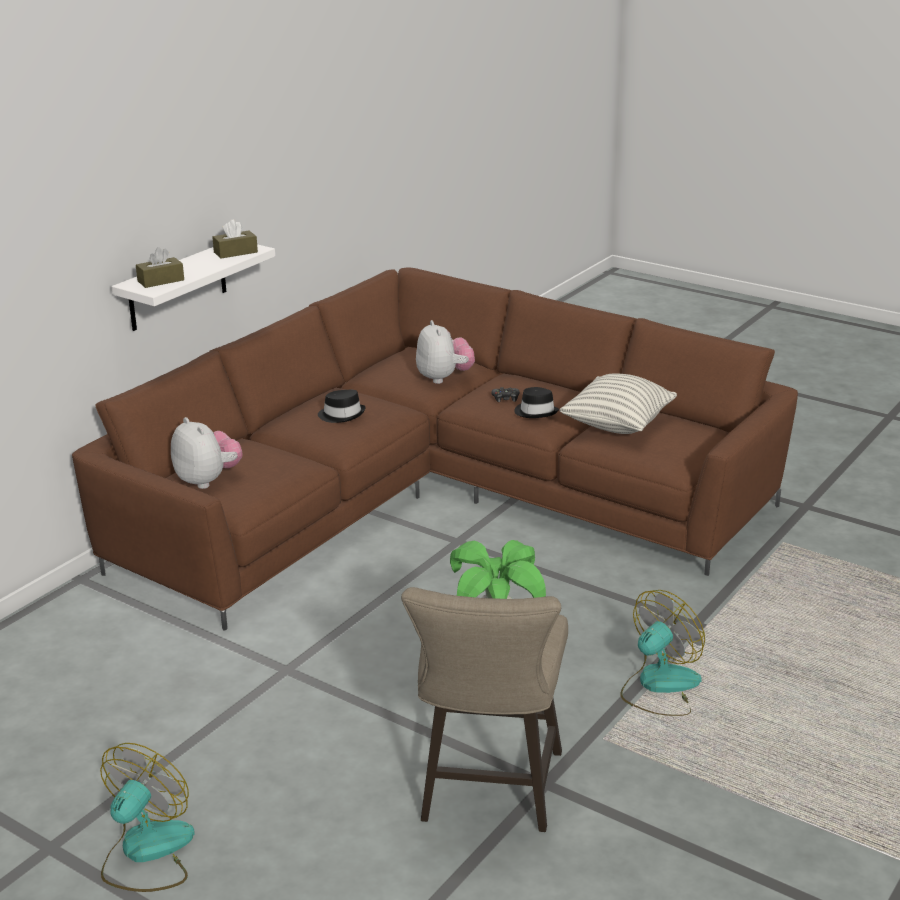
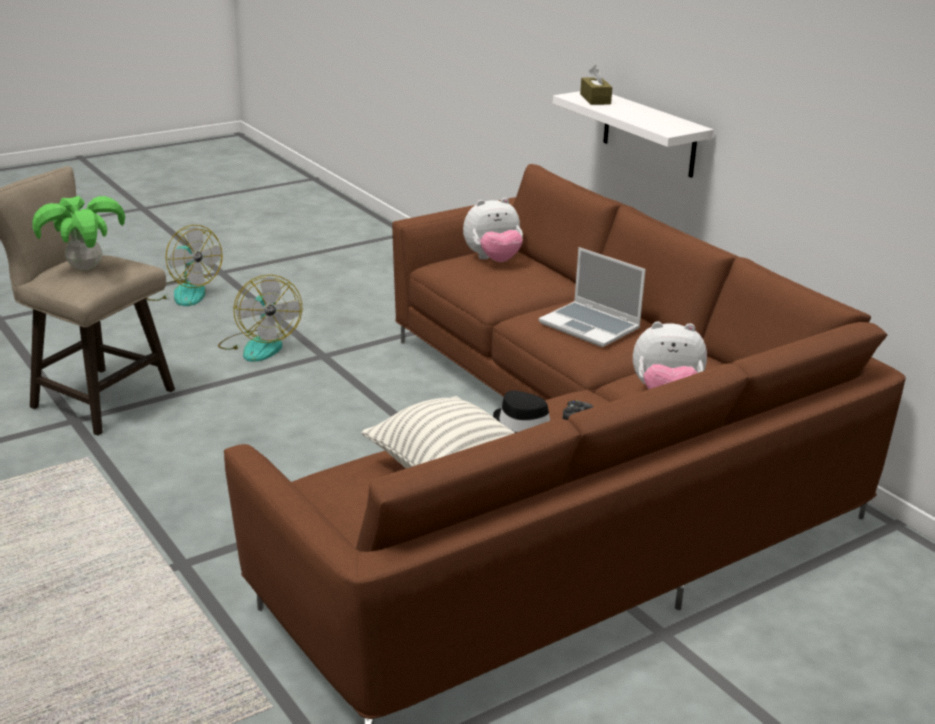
camera: 110 degrees right, 0 degrees up
(235, 252) = (662, 124): brown tissue box -> none
(342, 415) = (591, 326): black hat -> laptop
(659, 687) = (115, 506): fan -> fan (259, 345)

